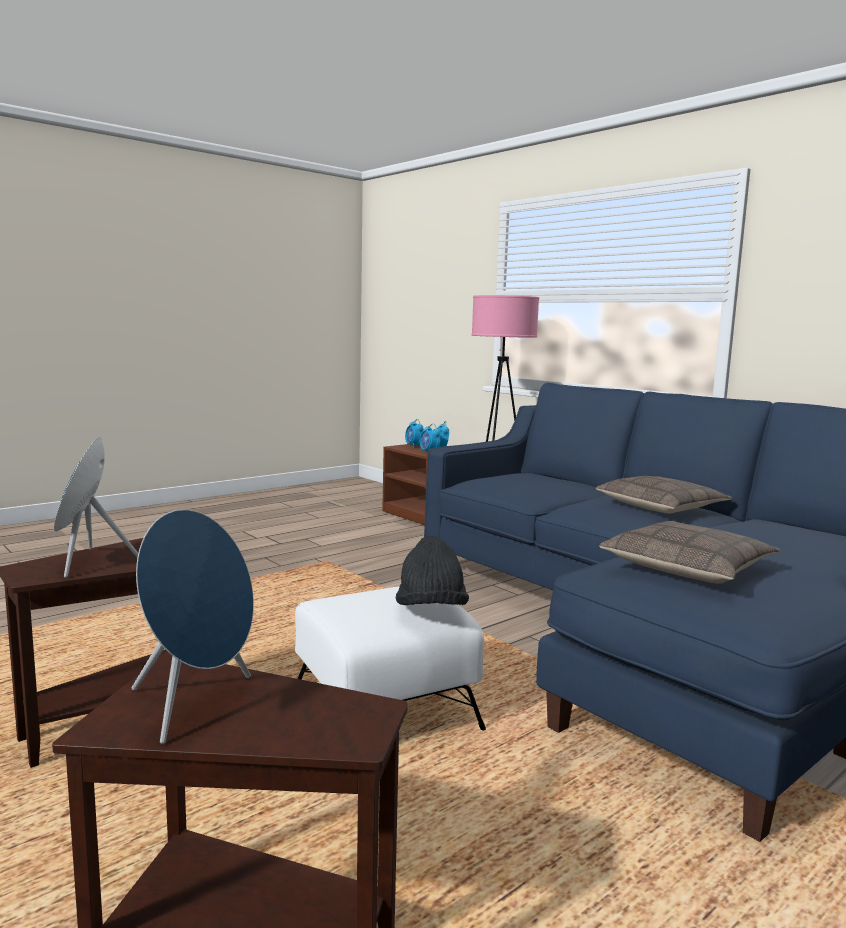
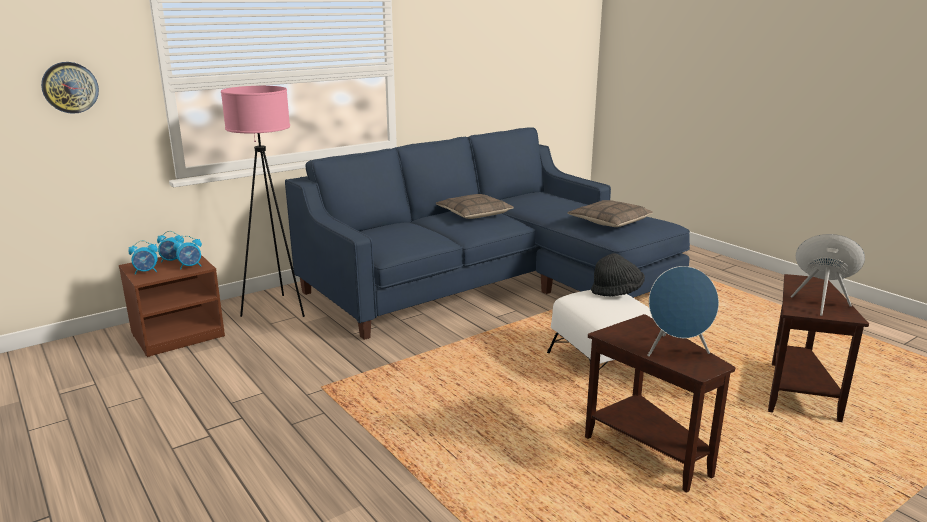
camera: 85 degrees left, 10 degrees up
(445, 294) = (70, 87): none -> wall clock

